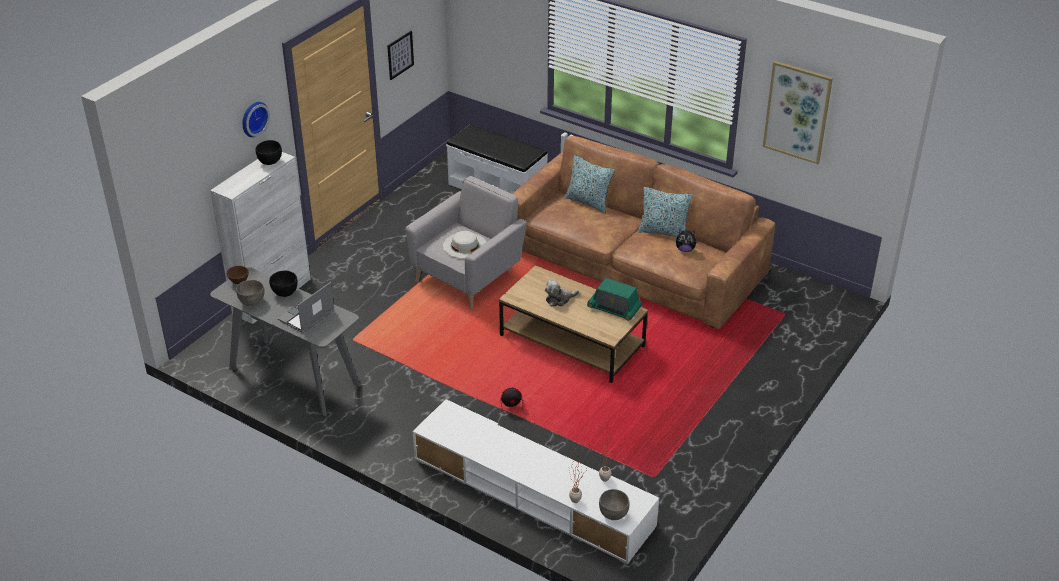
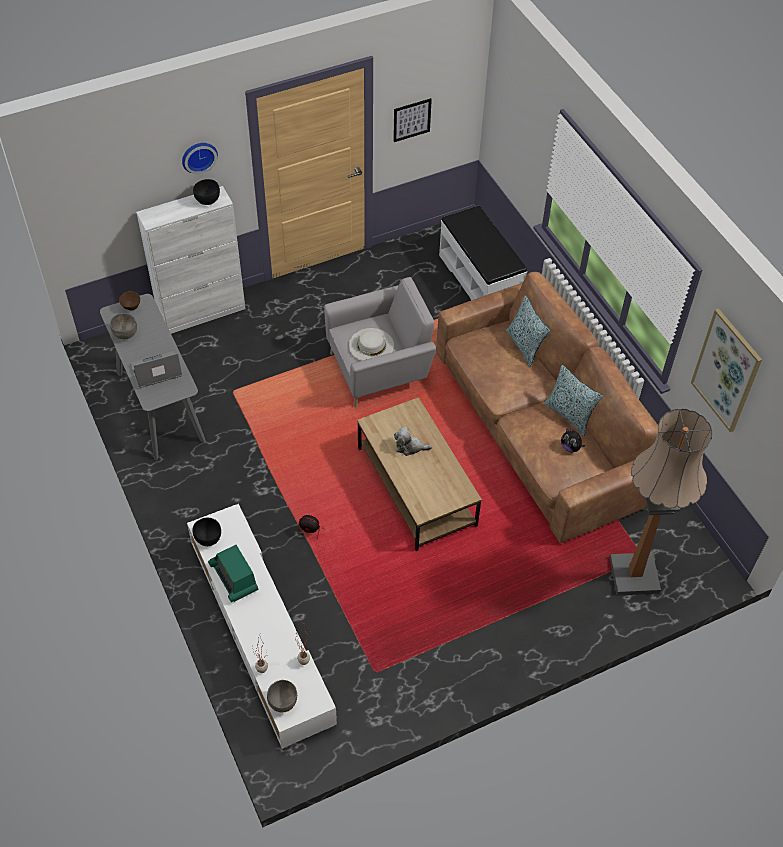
camera: 30 degrees right, 15 degrees up
(284, 293) = (158, 337): black bowl -> black bowl (208, 539)
(614, 308) = (451, 482): radio -> radio (234, 577)
(790, 328) = (634, 575): none -> floor lamp

